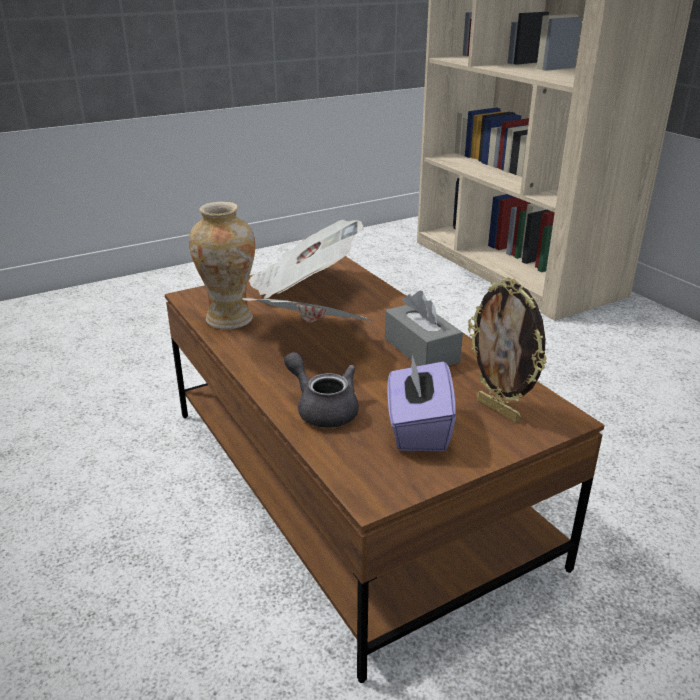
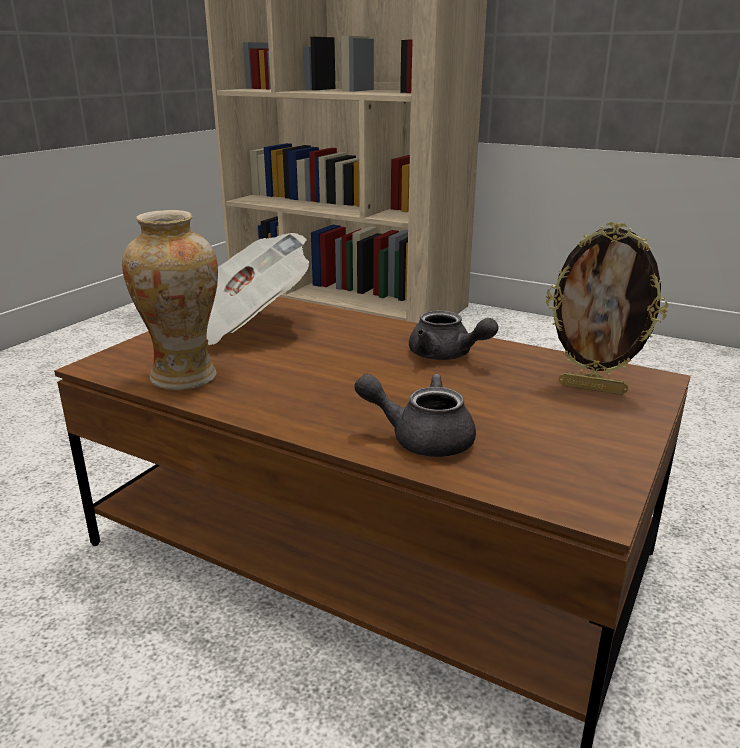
camera: 30 degrees left, 5 degrees down
(314, 341) = (320, 374): newspaper -> none
(418, 429) = (545, 427): purple tissue box -> none
(421, 350) = (446, 356): grey tissue box -> grey teapot

